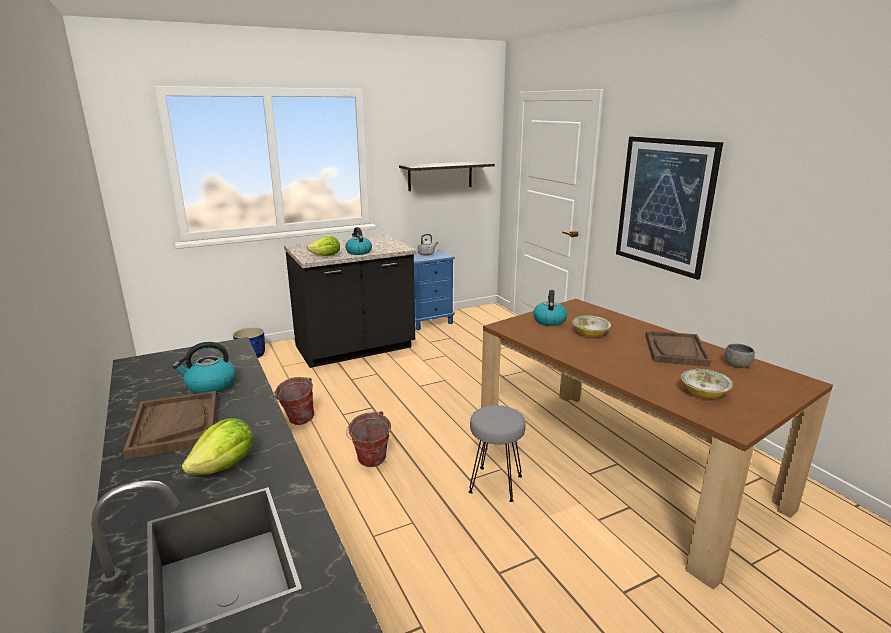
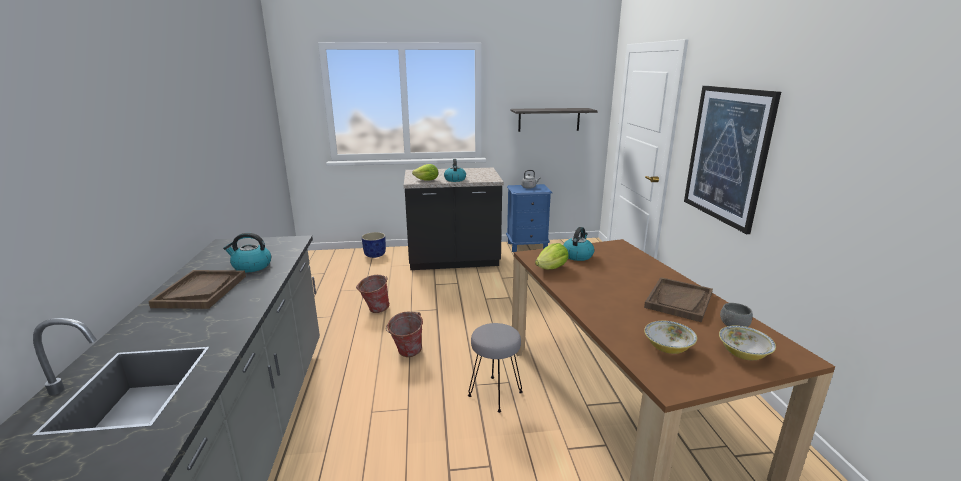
camera: 20 degrees right, 0 degrees up
(225, 466) = (200, 325): lettuce -> lettuce (552, 268)
(590, 334) = (605, 273): bowl -> bowl (743, 354)

